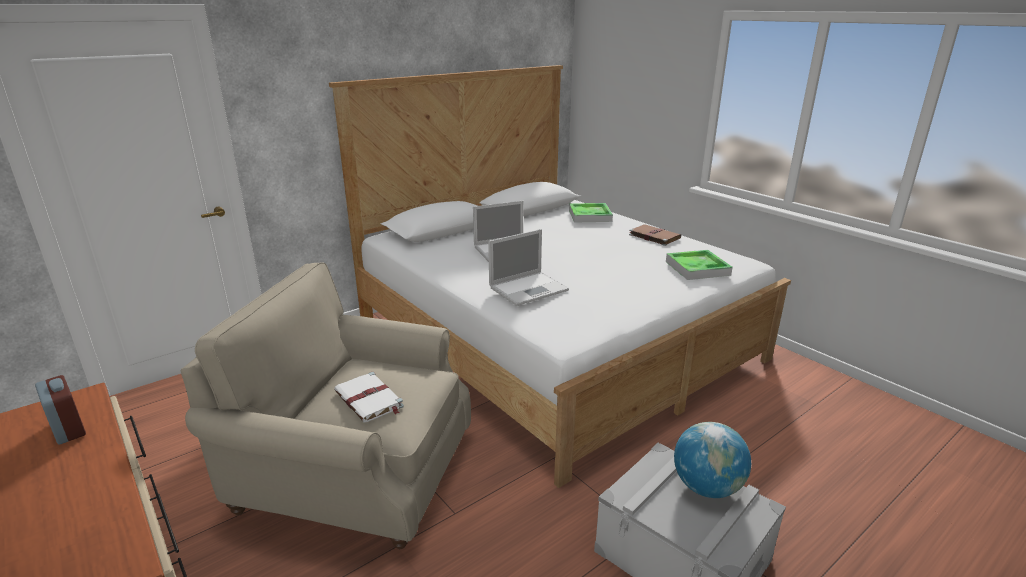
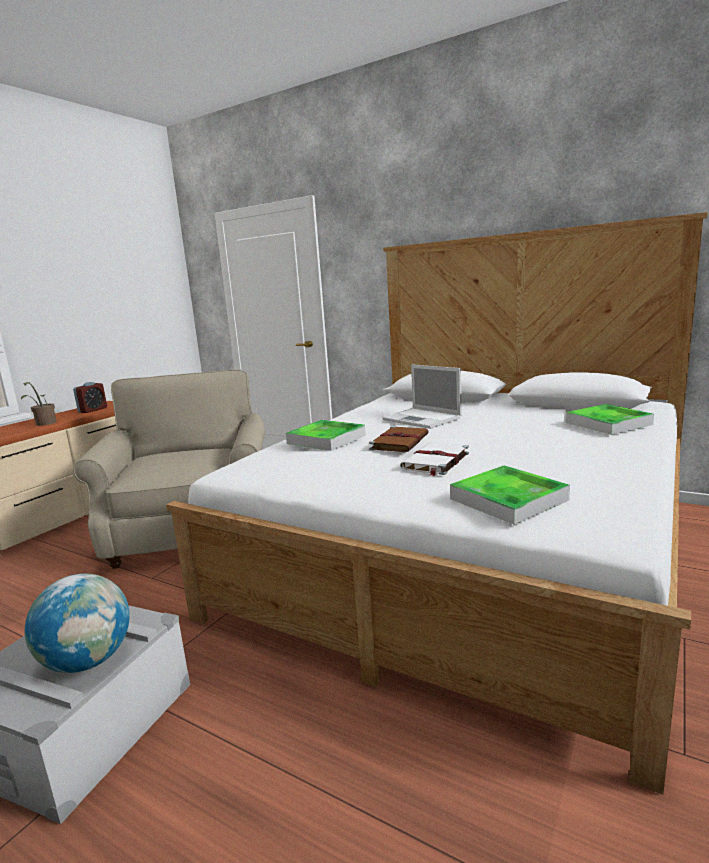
camera: 70 degrees right, 10 degrees down
(99, 481) = (44, 424): none -> potted plant
(369, 400) = (163, 461): white book -> white book (435, 461)
(529, 288) = (326, 439): laptop -> tray
(653, 236) = (600, 460): brown book -> brown book (400, 441)

